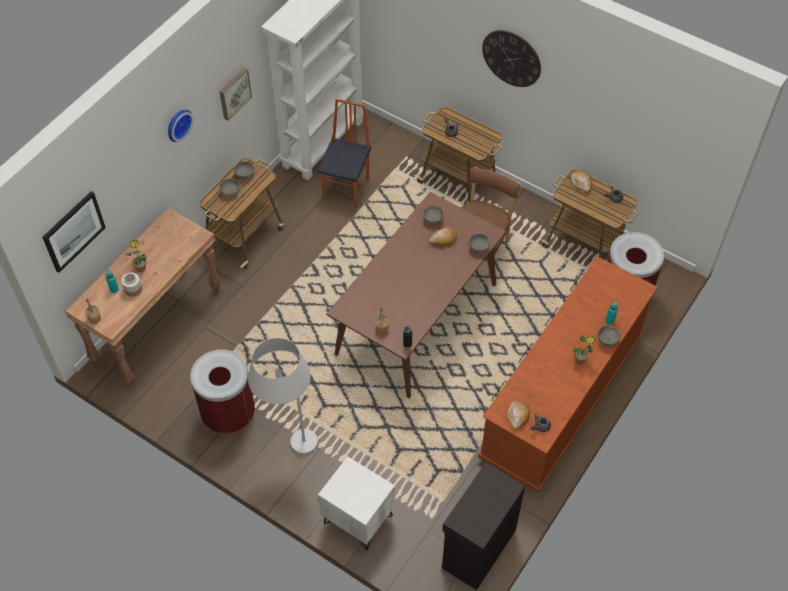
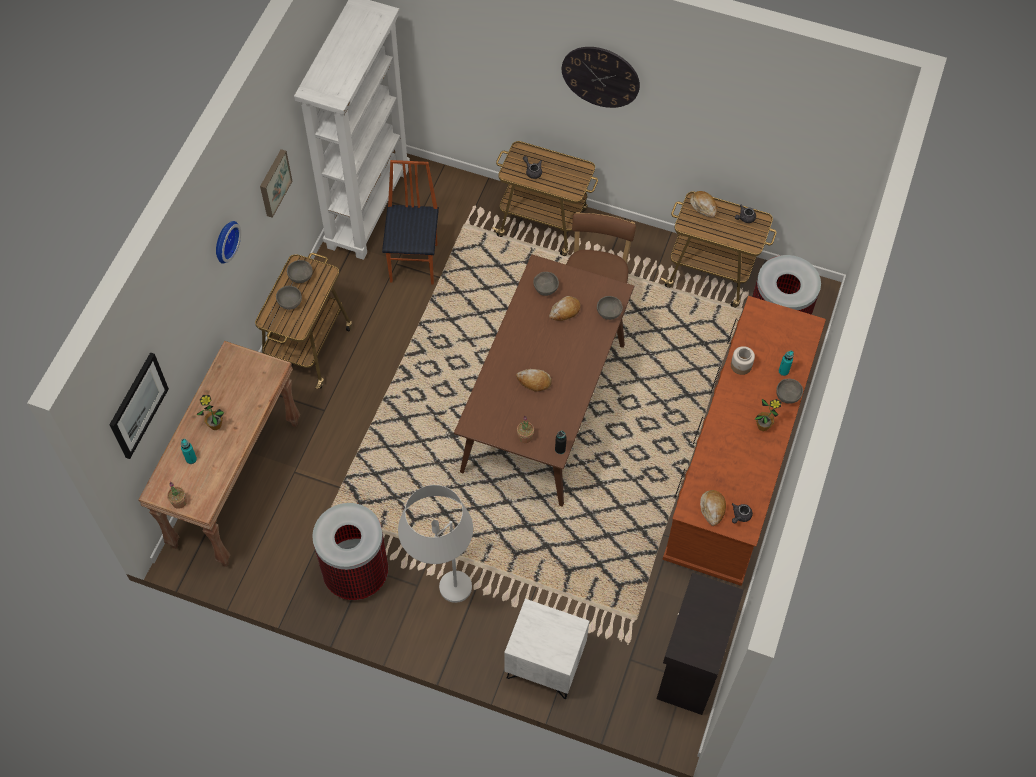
camera: 15 degrees left, 5 degrees up
(133, 289) = (214, 454): jar -> jar (741, 366)
(402, 288) = (534, 382): none -> bread

